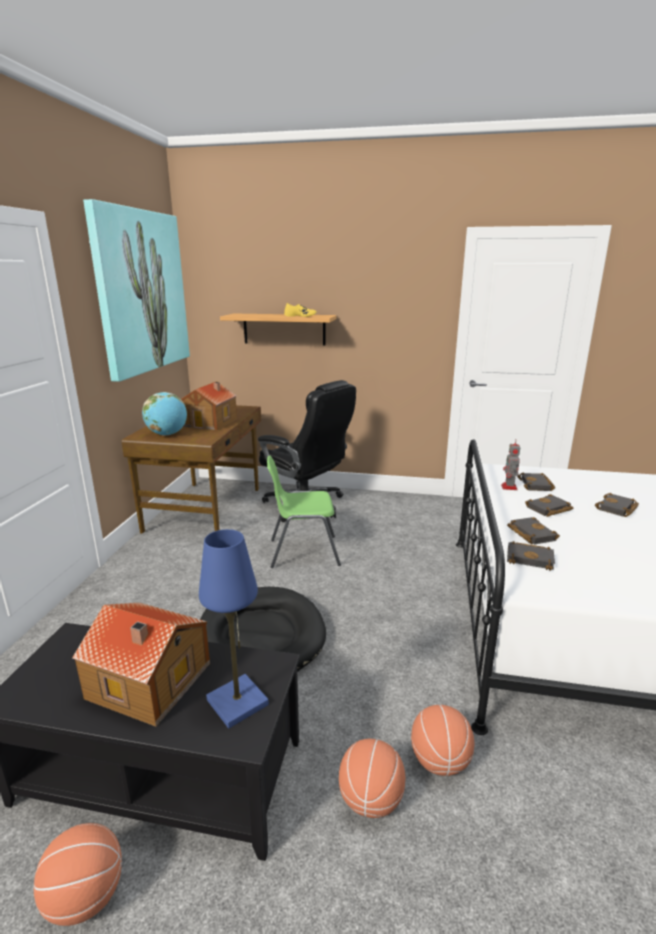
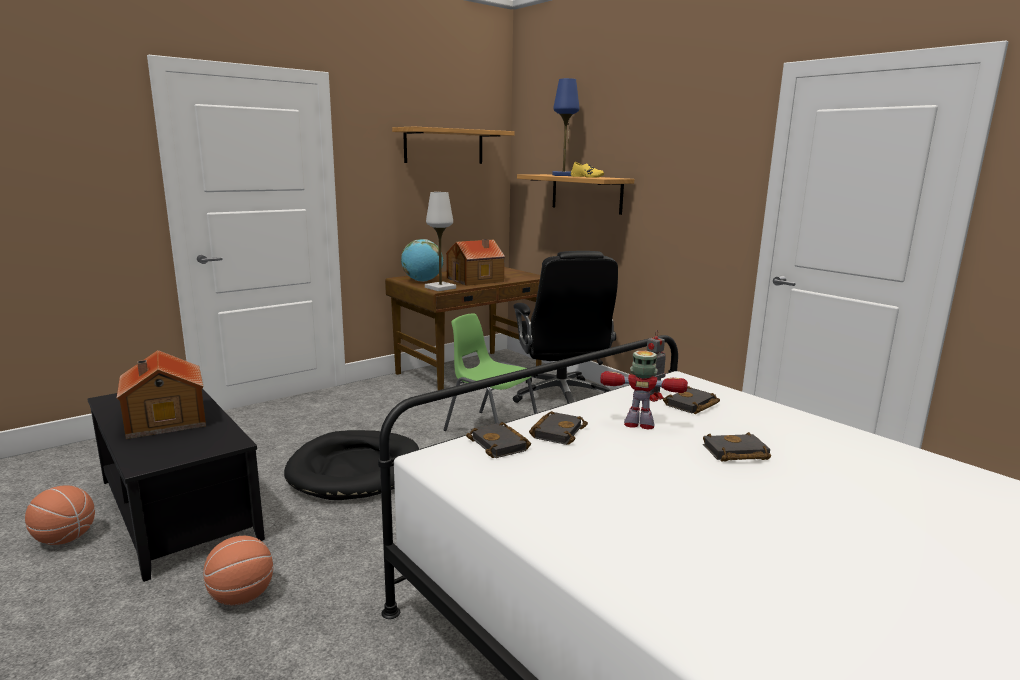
camera: 40 degrees right, 5 degrees down
(141, 292) = (444, 146): picture -> shelf
(202, 438) = (440, 288): none -> white table lamp
(237, 702) = (176, 449): blue table lamp -> blue table lamp (563, 175)
(440, 761) = (322, 610): basketball -> none
(548, 509) = (639, 425): black book -> toy robot

